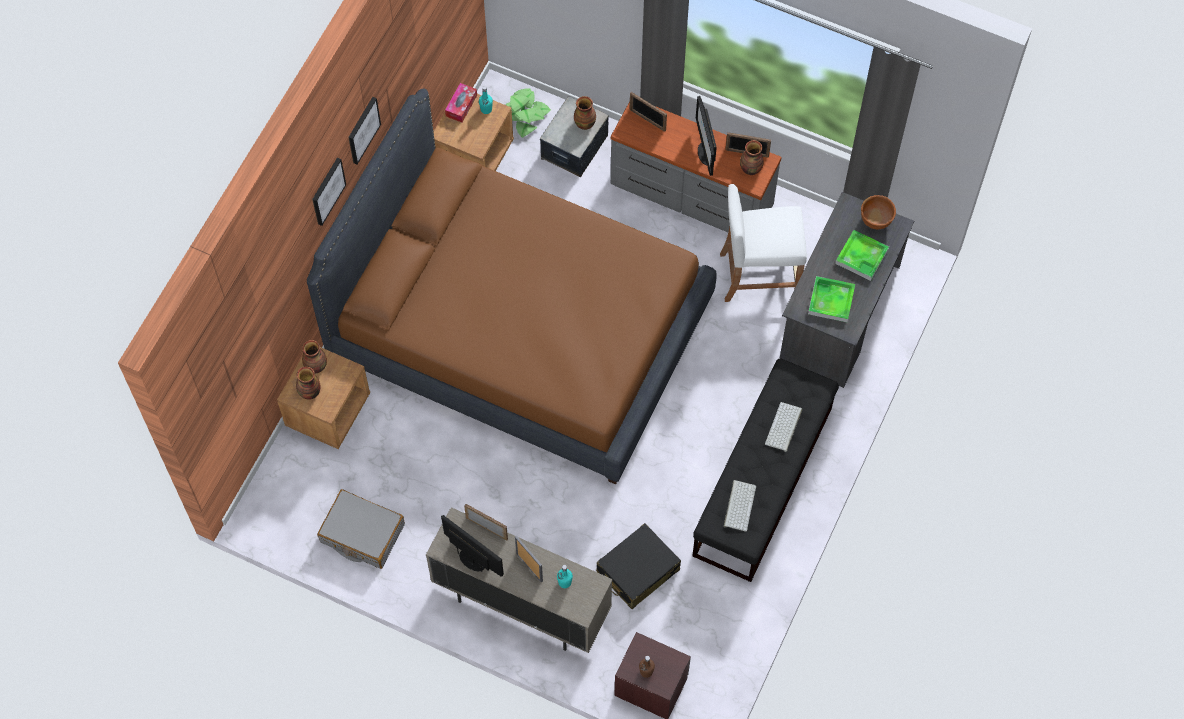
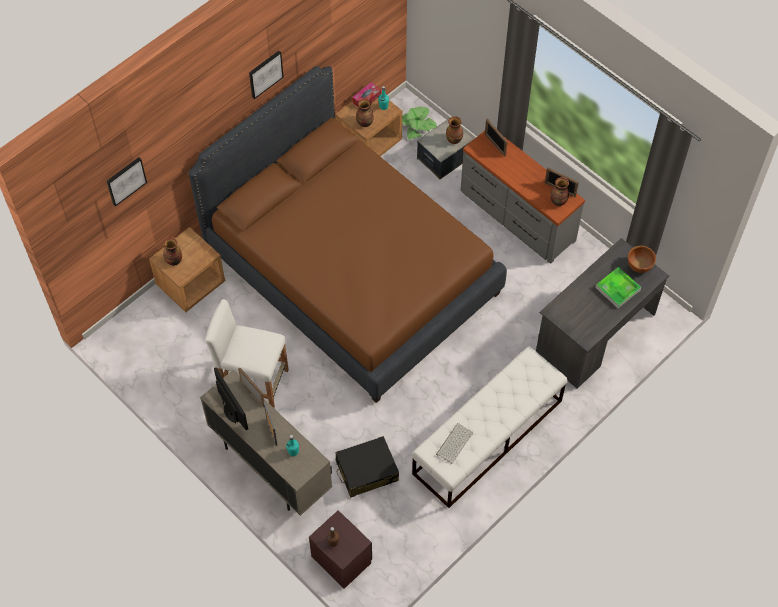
camera: 20 degrees right, 5 degrees down
(316, 366) = (186, 244): vase -> vase (365, 123)
(327, 191) = (221, 108): picture -> picture (125, 180)
(362, 534) = (177, 377): grey suitcase -> none
(705, 153) = (528, 180): monitor -> none
(758, 275) = (544, 287): white stool -> white stool (252, 381)
(762, 482) = (487, 437): black bench -> white bench
(784, 427) = (511, 397): keyboard -> none
(831, 301) = (581, 313): tray -> none

